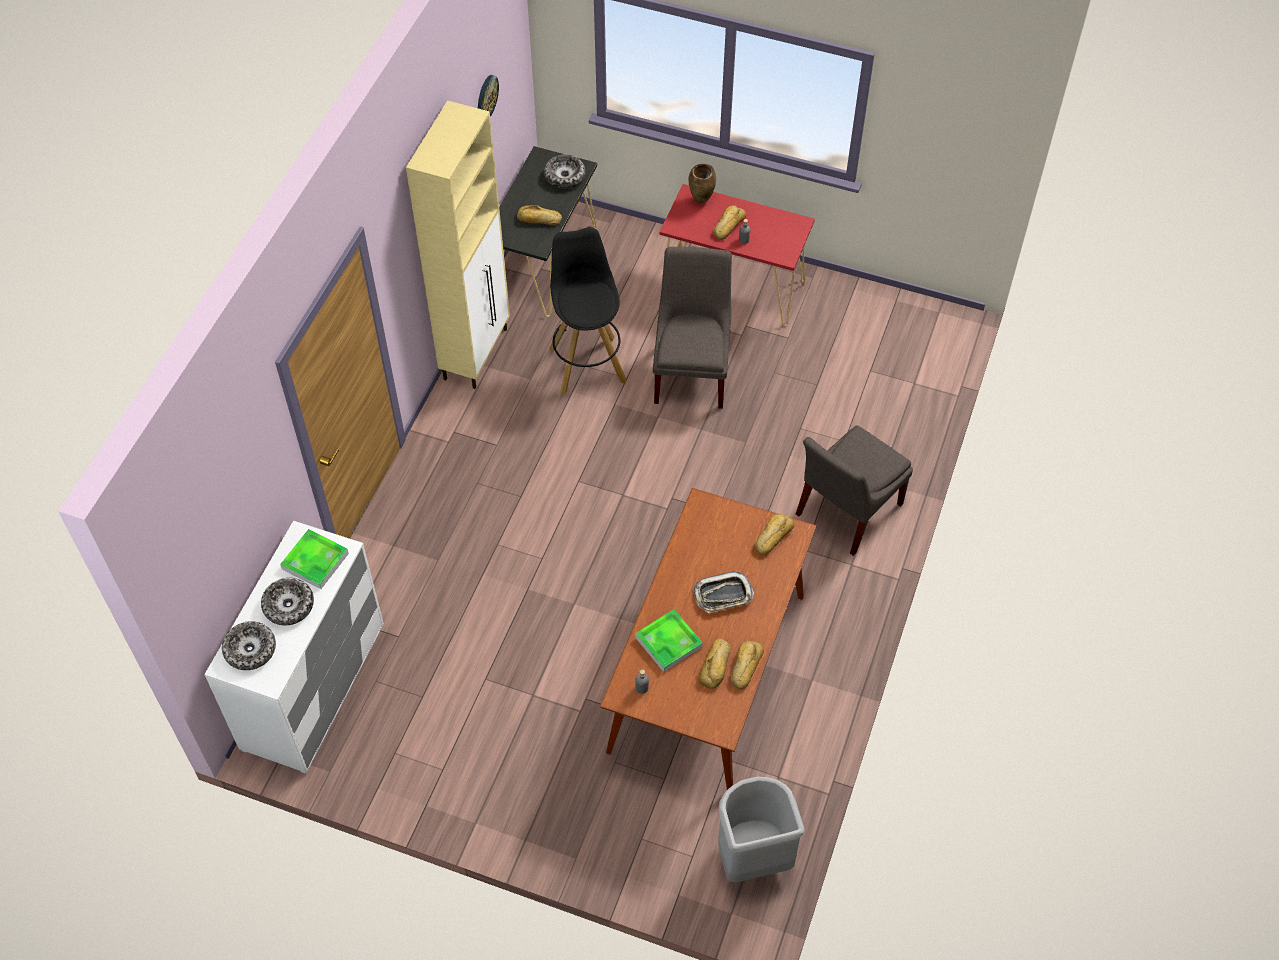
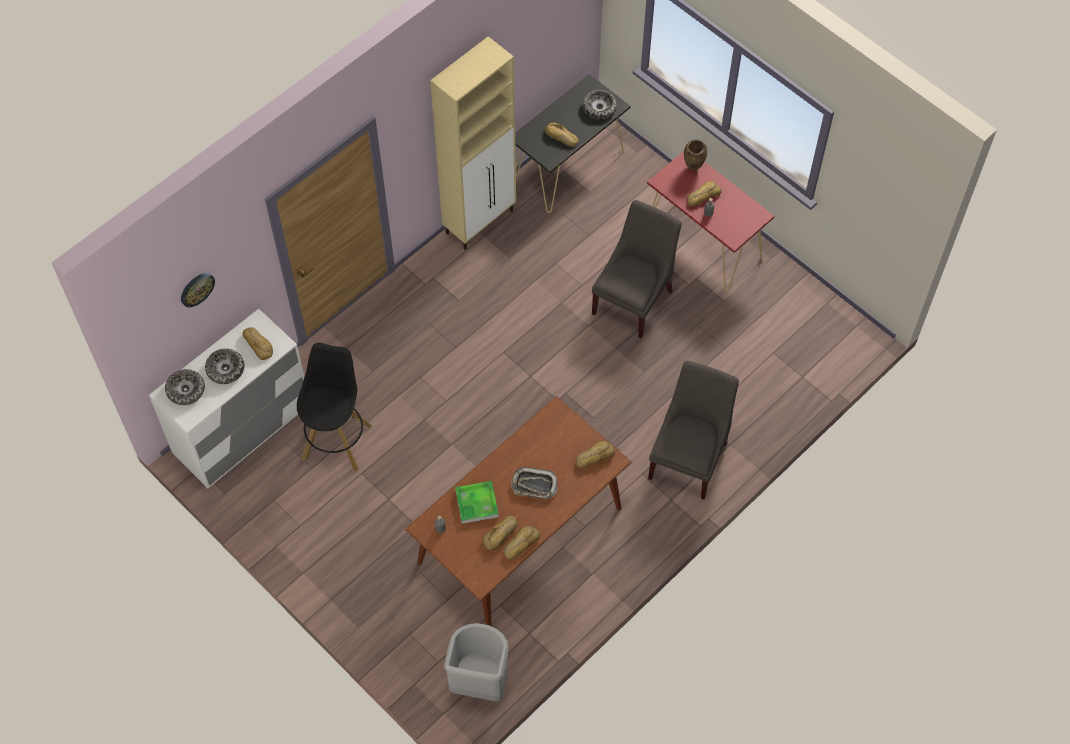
camera: 25 degrees right, 5 degrees up
(315, 561) = (258, 344): tray -> bread
(486, 97) = (538, 35): wall clock -> wall clock (197, 289)
(587, 363) = (558, 262): black stool -> black stool (337, 441)
(845, 512) = (689, 457): grey chair -> grey chair turned 135 degrees clockwise

